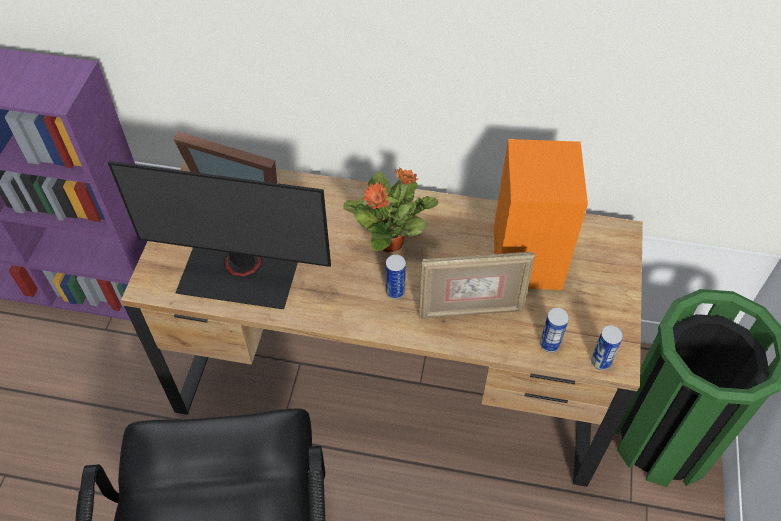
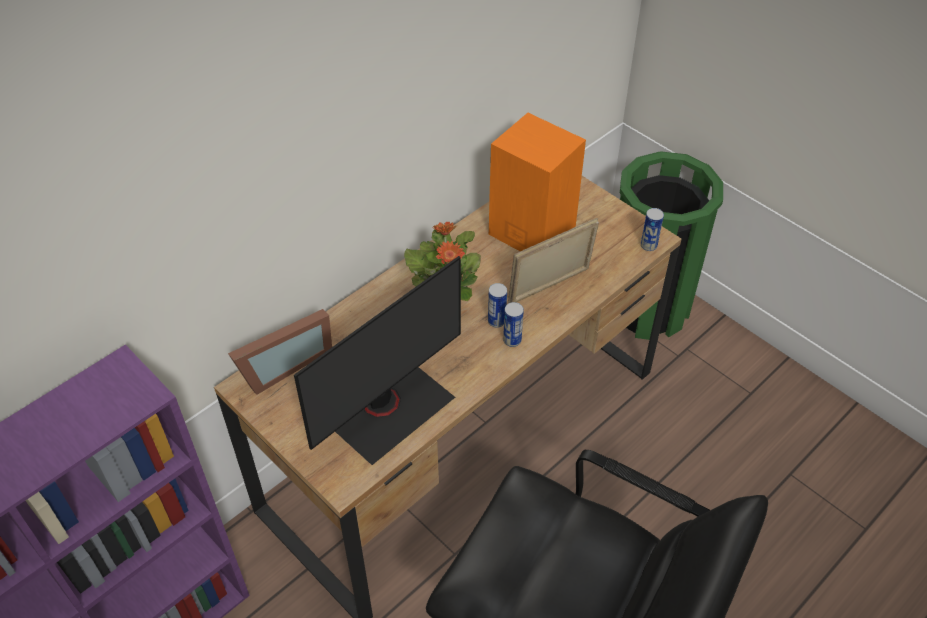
camera: 55 degrees left, 5 degrees down
(470, 310) = (550, 287): picture frame -> picture frame turned 150 degrees counterclockwise
(549, 344) = (614, 262): can -> can (512, 340)

